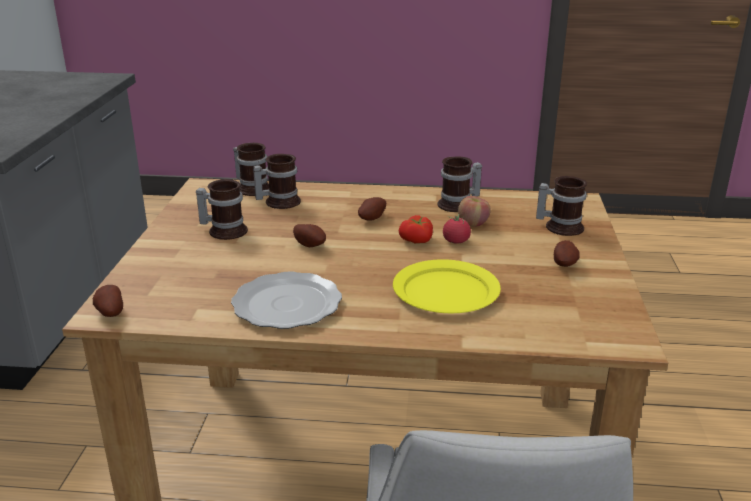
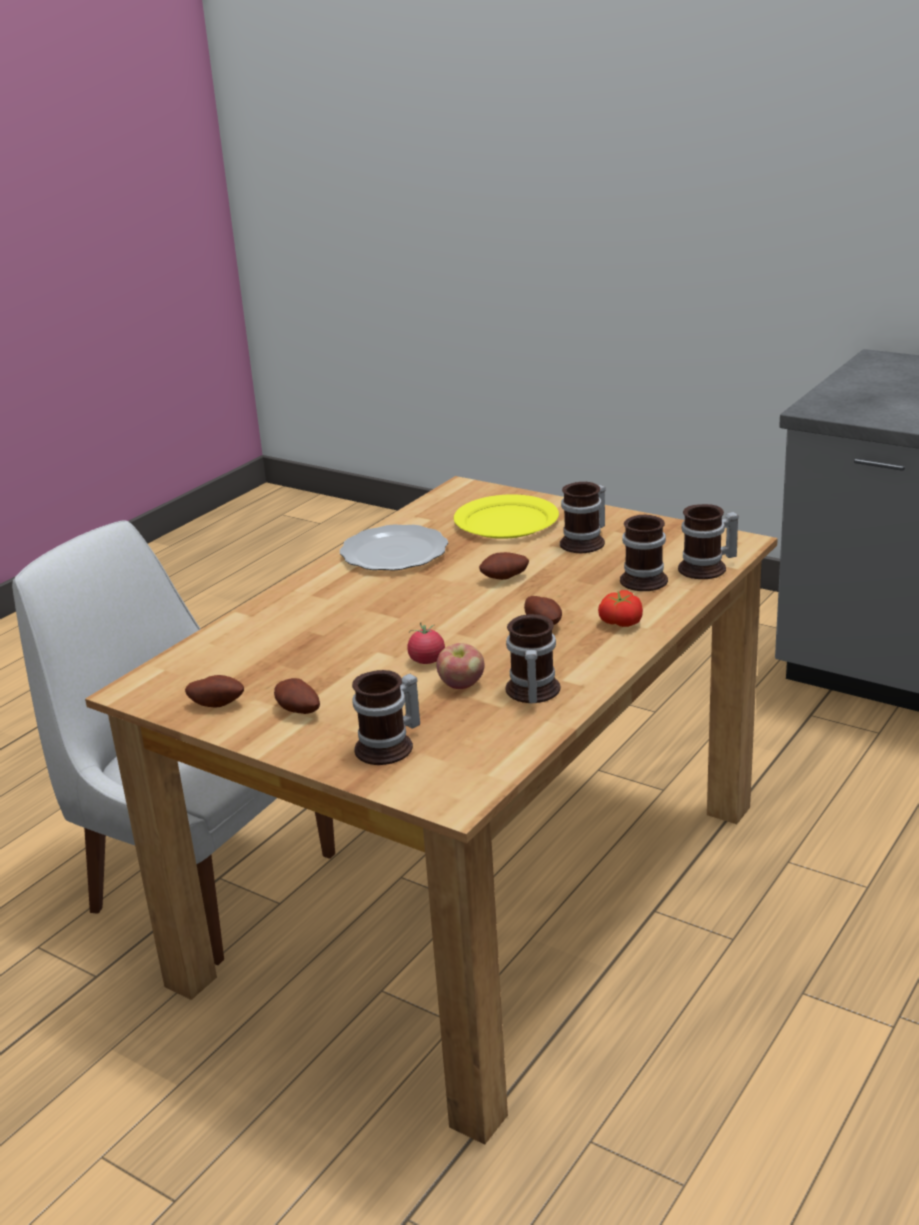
camera: 120 degrees right, 0 degrees up
(109, 313) = (460, 489): potato -> potato (217, 704)
(417, 241) = (453, 638): tomato -> tomato (620, 622)
(445, 291) = (329, 626): yellow plate -> yellow plate (507, 522)

